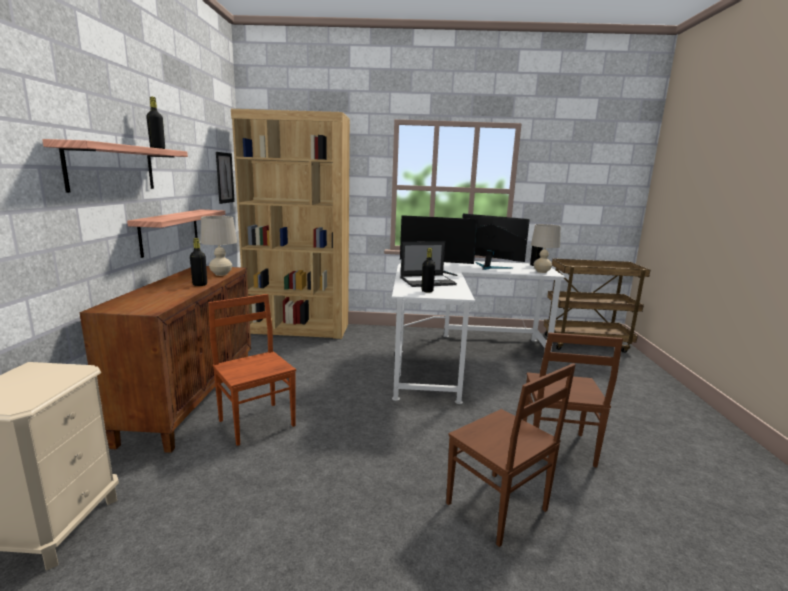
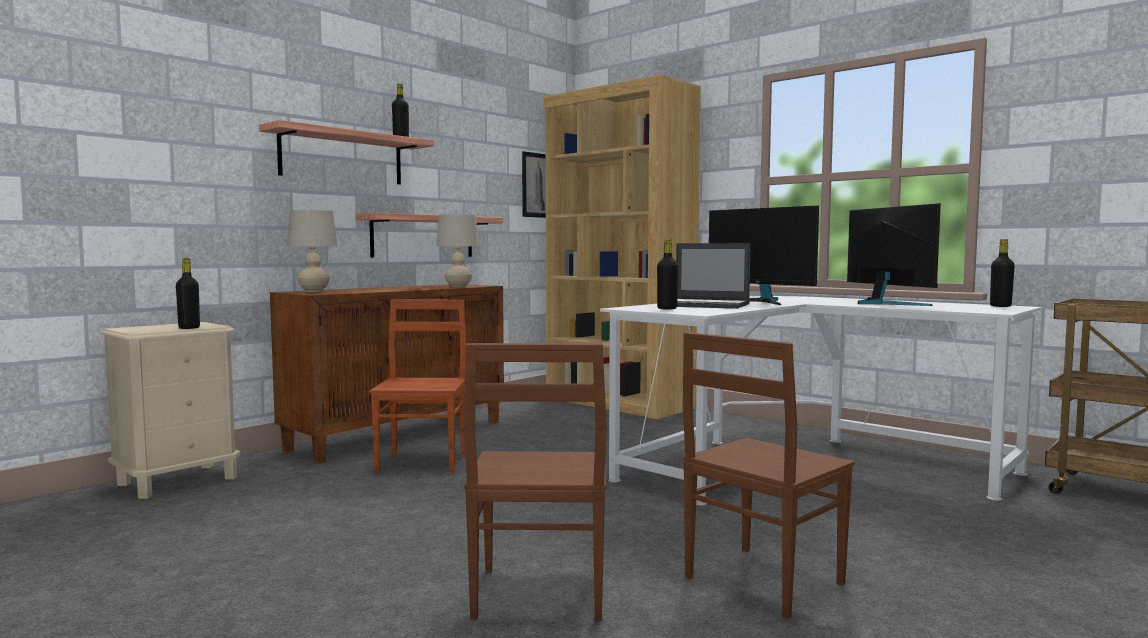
camera: 40 degrees right, 10 degrees down
(200, 284) = (412, 289): black bottle -> black bottle (189, 328)
(542, 272) = (980, 310): beige table lamp -> beige table lamp (314, 291)

